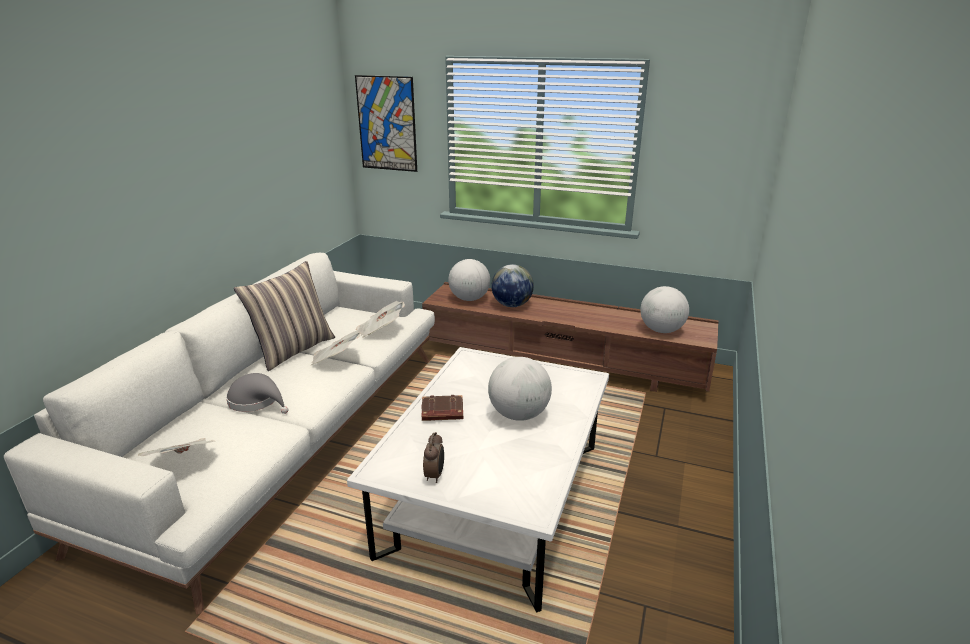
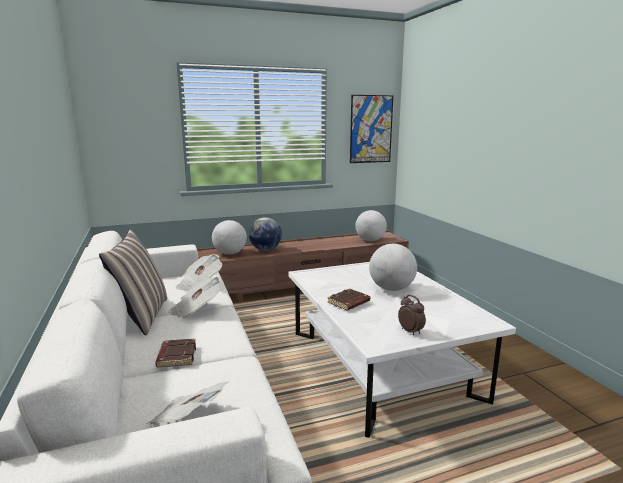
camera: 40 degrees left, 10 degrees down
(257, 401) = (176, 356): grey hat -> brown book
(387, 124) = (120, 120): picture -> picture (371, 129)

